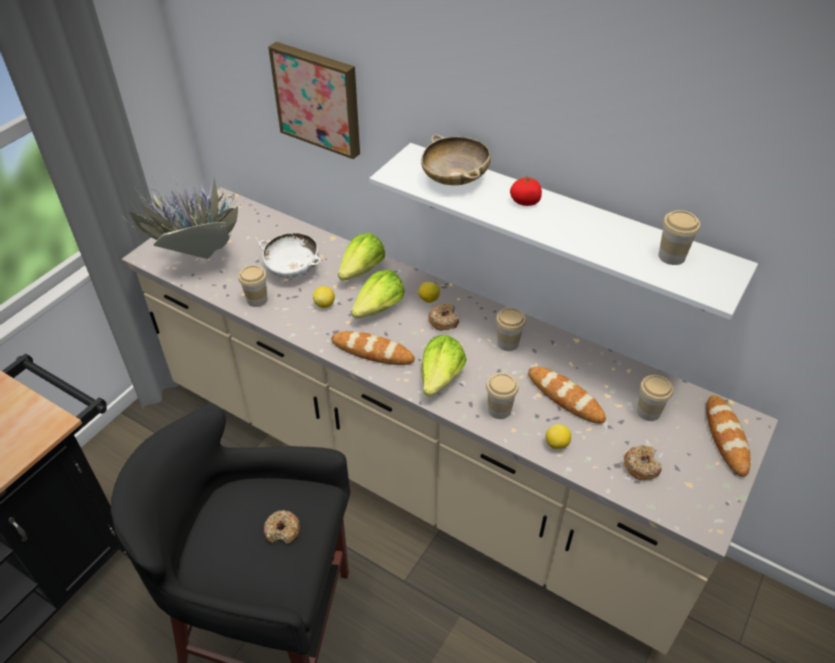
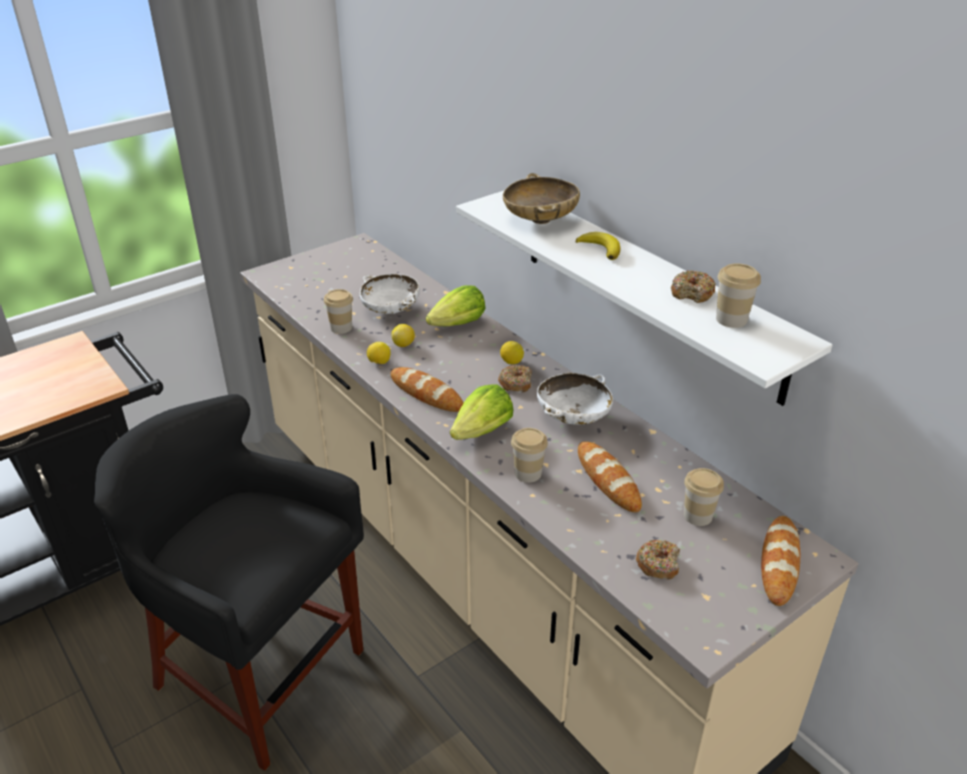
camera: 20 degrees right, 10 degrees down
(199, 260) = (308, 286): potted plant -> none
(282, 530) = (266, 541): donut -> donut (692, 293)
(318, 98) = (447, 137): picture -> none
(379, 308) = (456, 359): lettuce -> none
(508, 343) = (573, 417): cup -> white bowl
(525, 202) = (601, 248): tomato -> banana
(556, 444) = (572, 519): lemon -> lemon (379, 363)

